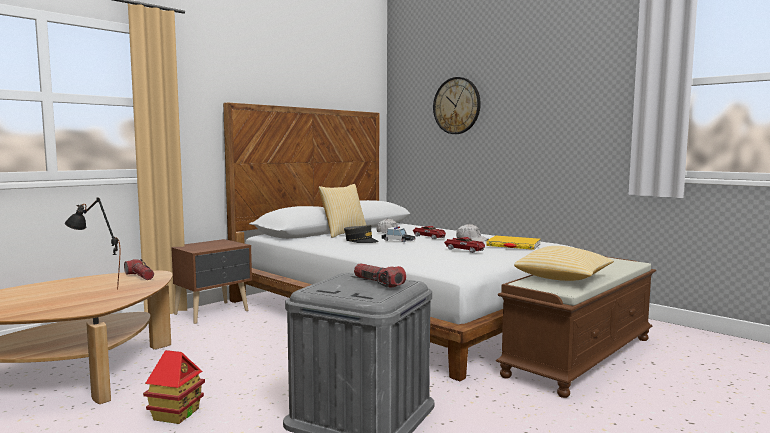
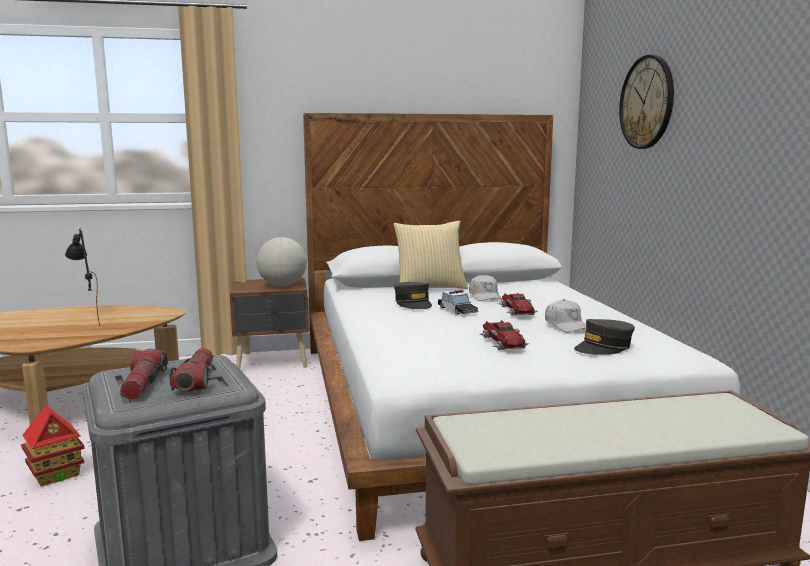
camera: 35 degrees right, 5 degrees up
(140, 276) = (149, 313): flashlight -> flashlight (143, 384)
(223, 244) = (282, 285): none -> globe
(513, 245) = (604, 347): yellow book -> grey cap
(563, 278) = (541, 429): pillow -> none

